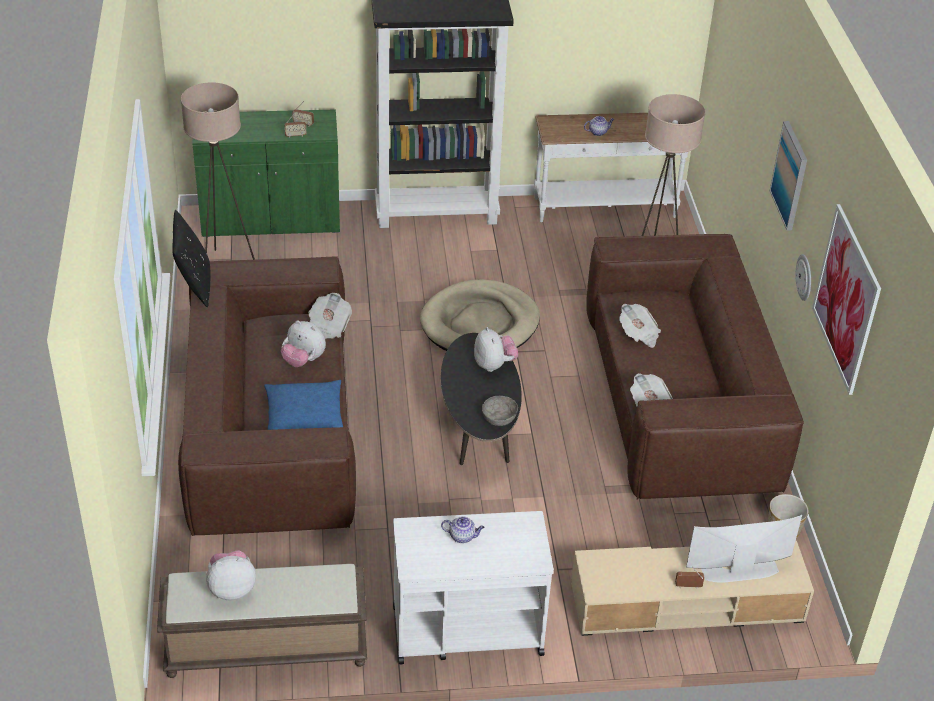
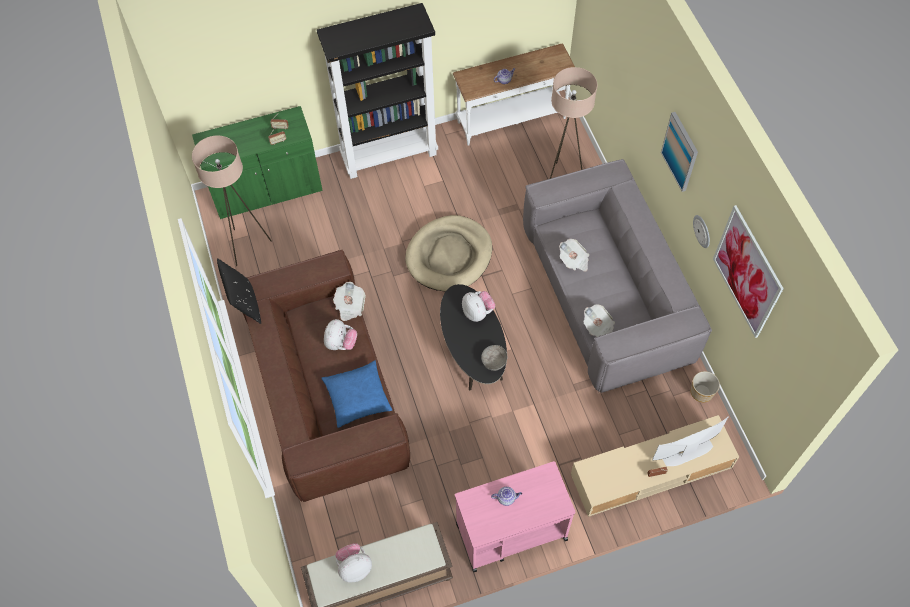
camera: 10 degrees left, 20 degrees up
(303, 360) = (341, 343): plush toy -> plush toy turned 90 degrees counterclockwise
(466, 630) = (510, 531): white cart -> pink cart
(679, 398) = (606, 292): brown sofa -> grey sofa

